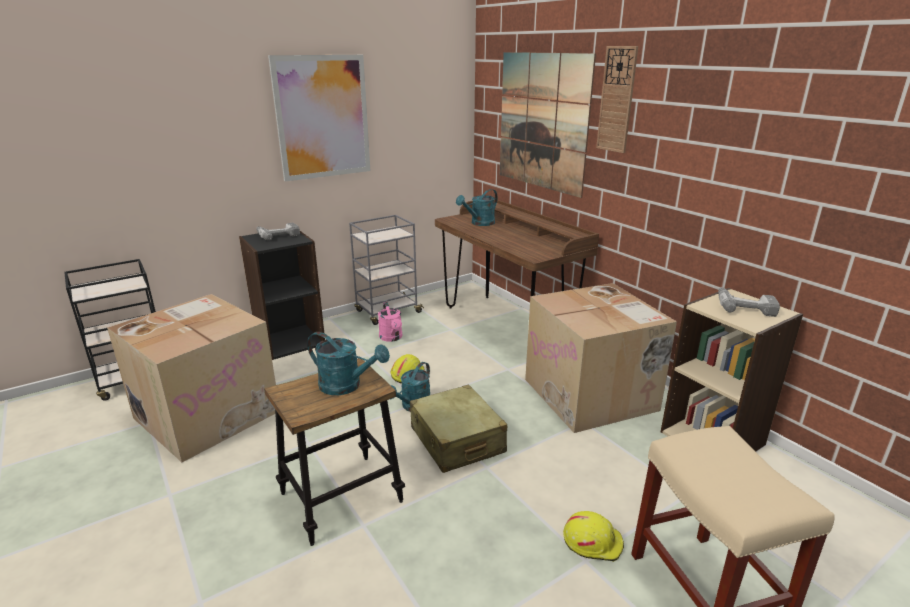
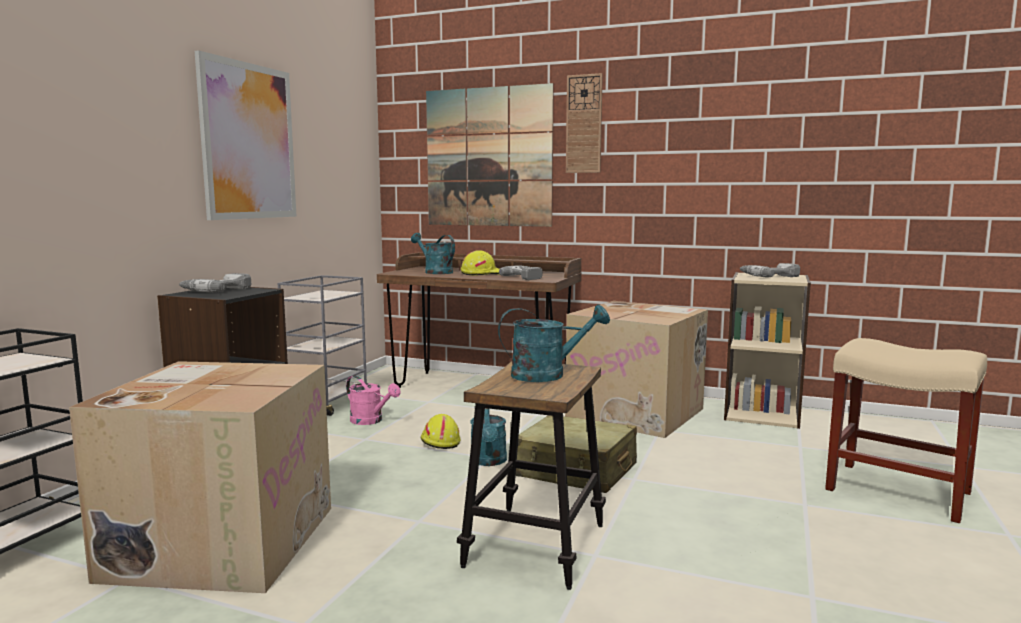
camera: 35 degrees left, 15 degrees down
(479, 223) = (435, 272): turquoise watering can -> turquoise watering can turned 120 degrees clockwise
(530, 247) = (526, 277): none -> power drill
(592, 541) = (790, 492): yellow hard hat -> yellow hard hat (481, 273)

